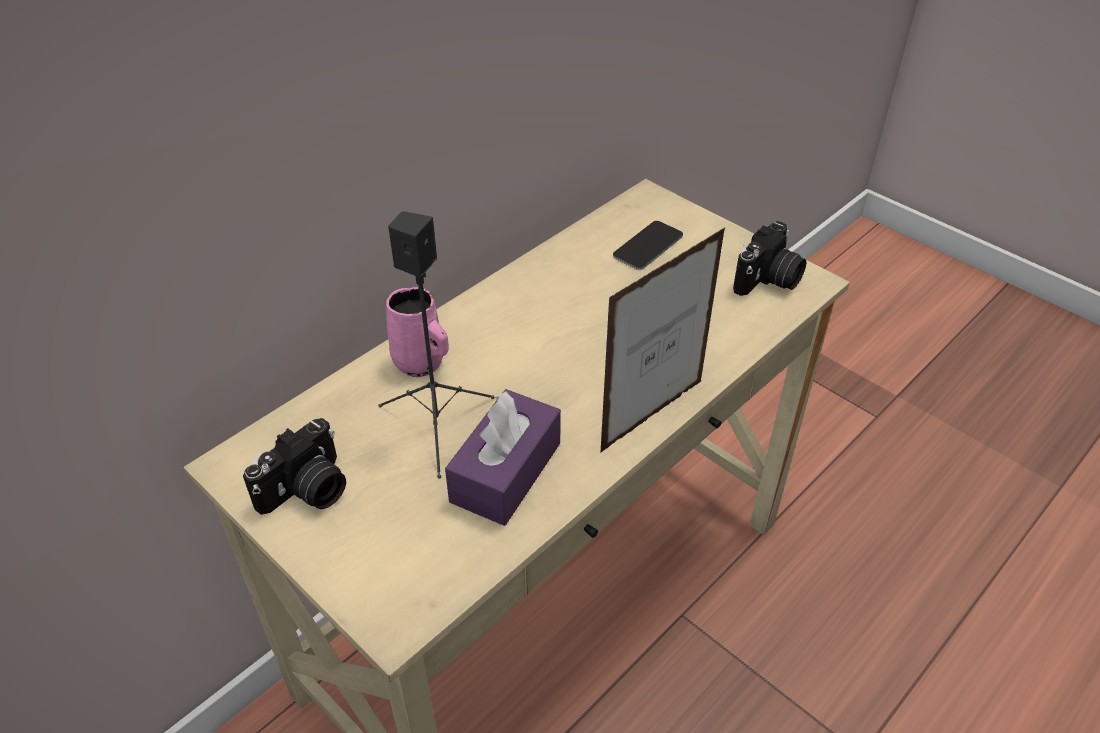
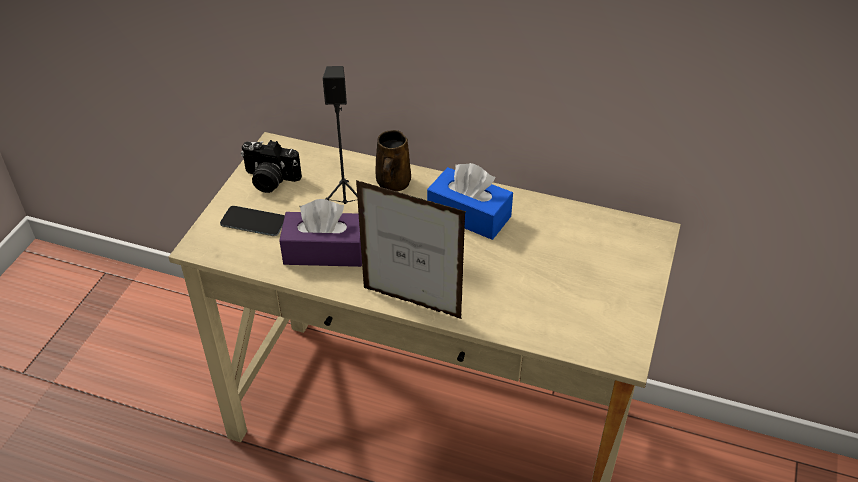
camera: 65 degrees right, 0 degrees up
(421, 363) = (392, 184): pink mug -> brown mug
(529, 316) = (469, 215): none -> blue tissue box
(648, 246) = (593, 249): phone -> phone (253, 221)
(768, 280) = (605, 329): camera -> none

